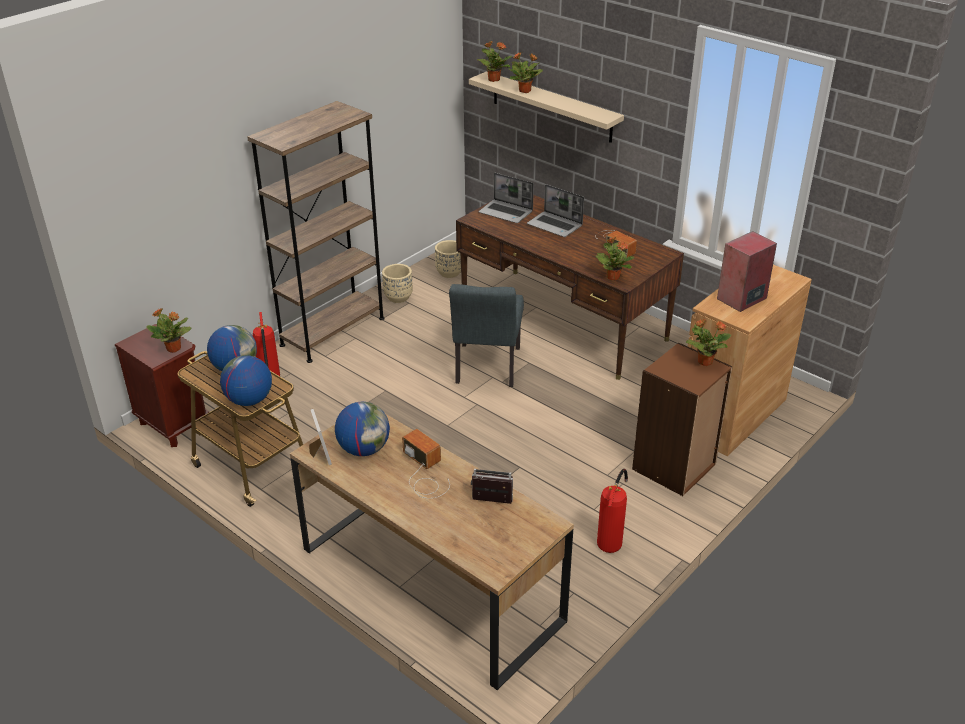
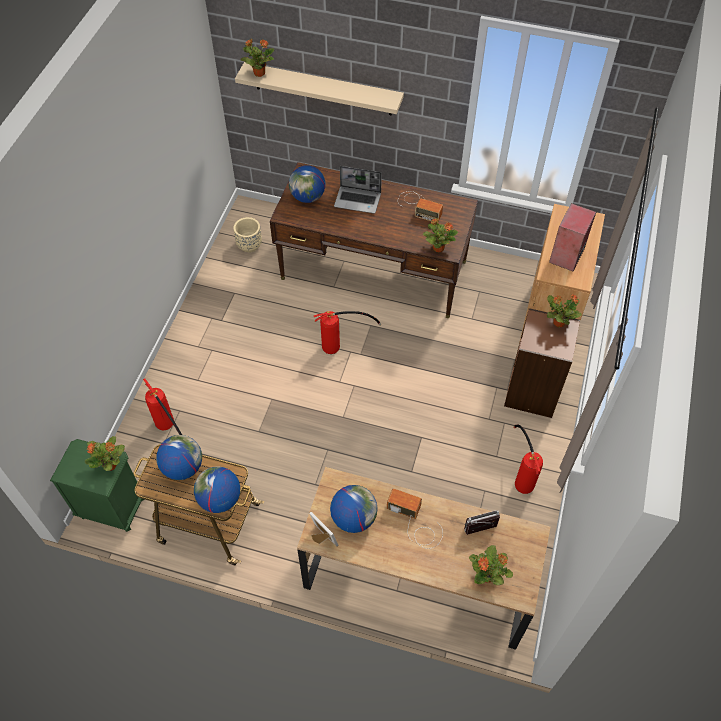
camera: 25 degrees left, 20 degrees up
(174, 425) = (113, 507): brown nightstand -> green nightstand
(333, 331) = (187, 350): brown bookcase -> none
(398, 297) = (221, 290): beige planter -> none
(486, 369) = (341, 345): grey chair -> fire extinguisher
(506, 212) = (308, 197): laptop -> globe
(525, 91) = (298, 82): potted plant -> potted plant (487, 576)

